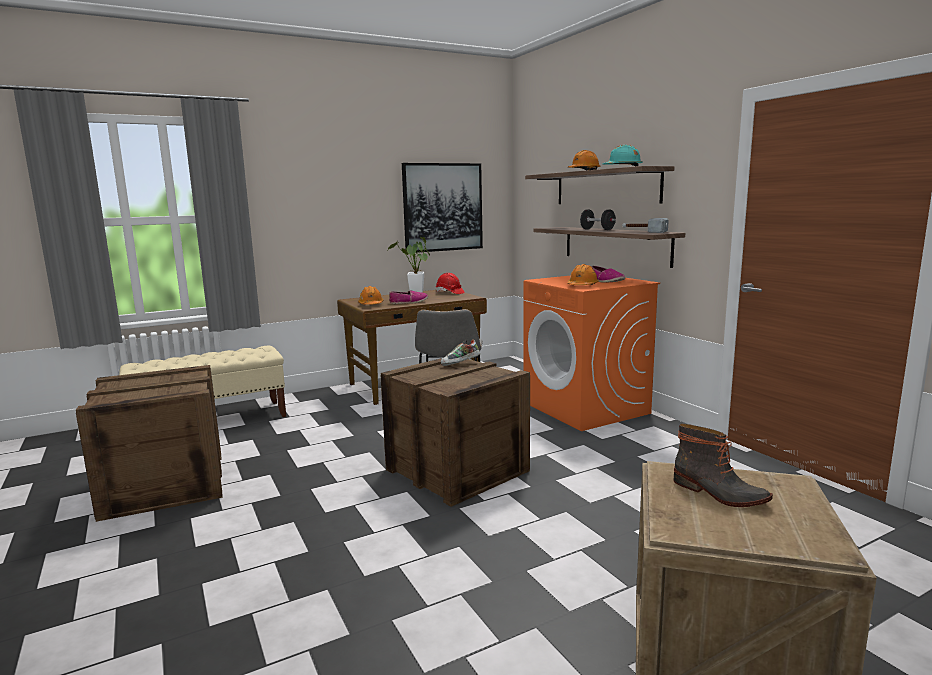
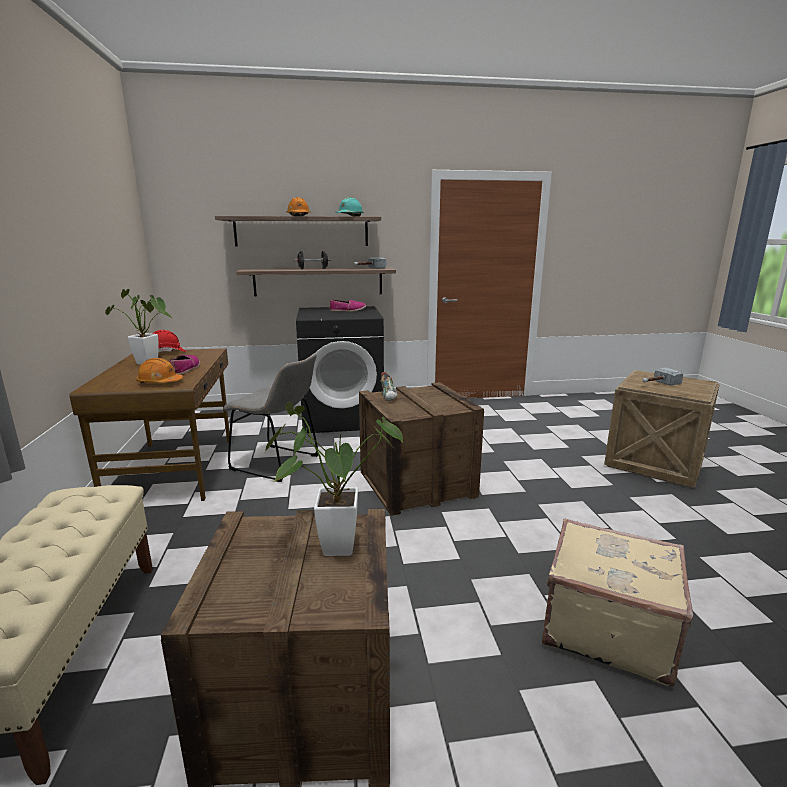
camera: 70 degrees left, 5 degrees up
(165, 390) = (329, 547): none -> potted plant
(227, 601) = (606, 626): none -> beige suitcase
(443, 207) = (112, 250): picture -> none
(582, 286) = (361, 315): orange hard hat -> none
(586, 408) = (343, 417): orange washing machine -> black washing machine
(718, 493) = (658, 384): boot -> hammer

